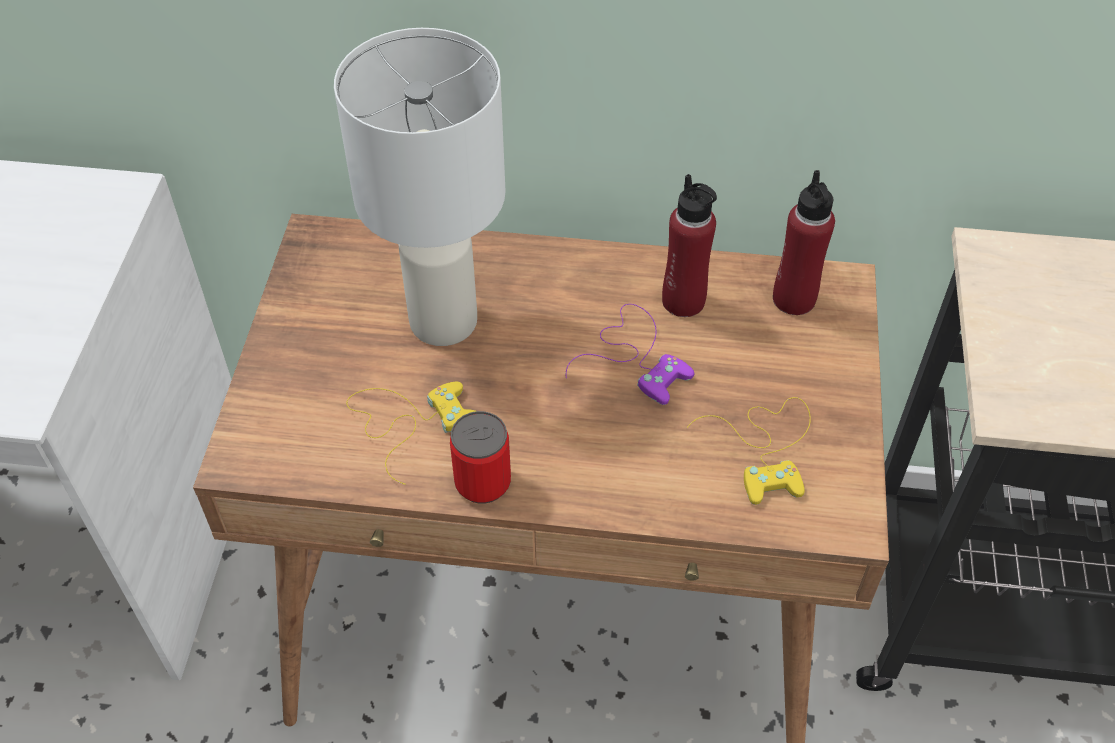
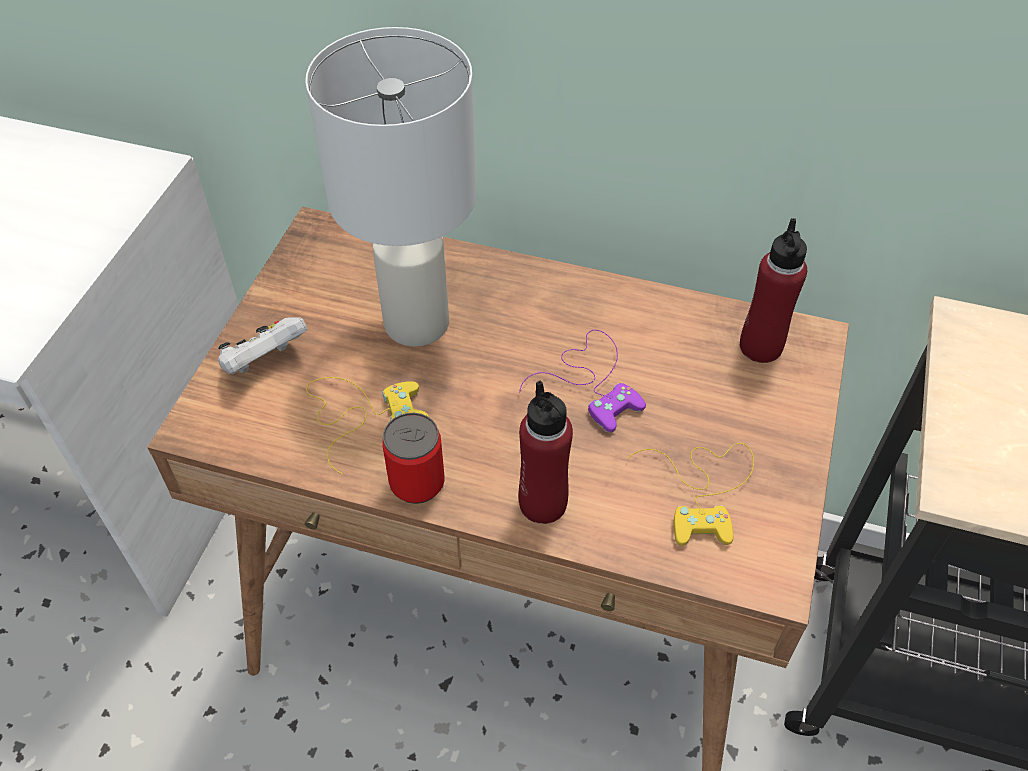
camera: 10 degrees right, 0 degrees up
(294, 383) = (264, 362): none -> white game controller
(683, 301) = (650, 334): red bottle -> red bottle (543, 503)

